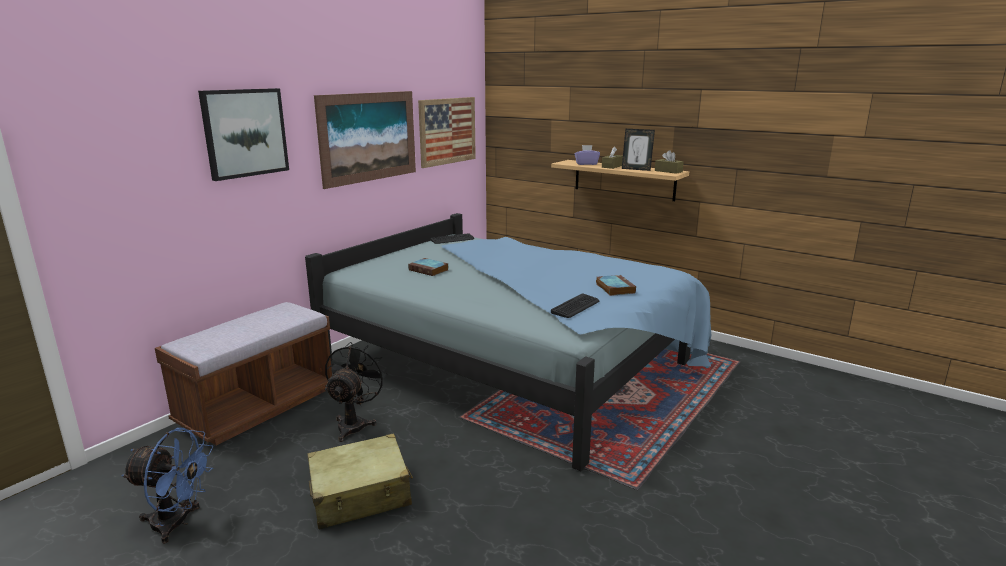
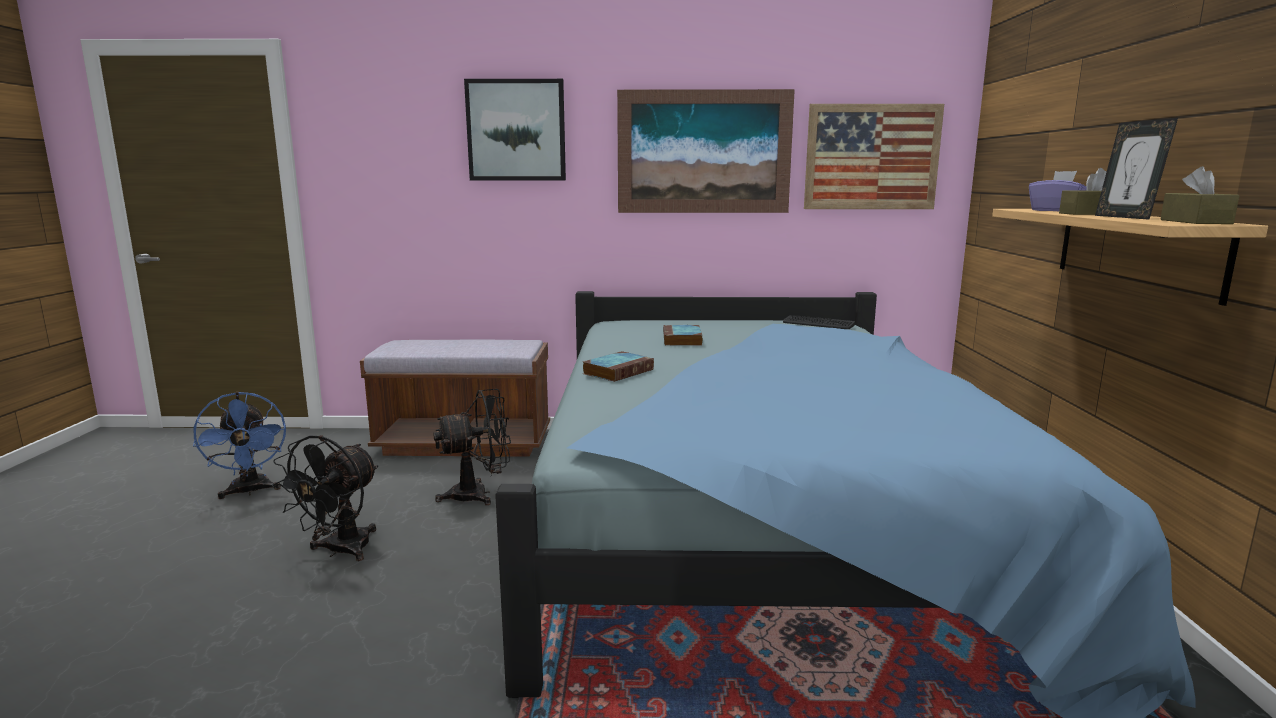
camera: 55 degrees right, 5 degrees down
(360, 494) = (340, 551): beige suitcase -> black fan
(575, 307) = (675, 420): keyboard -> none
(614, 288) = (823, 426): book -> book (618, 371)

